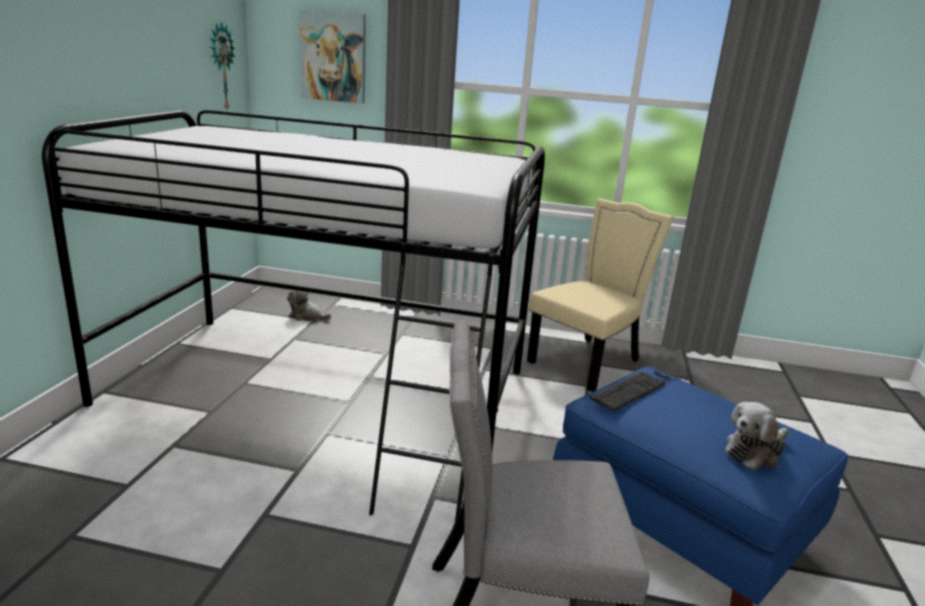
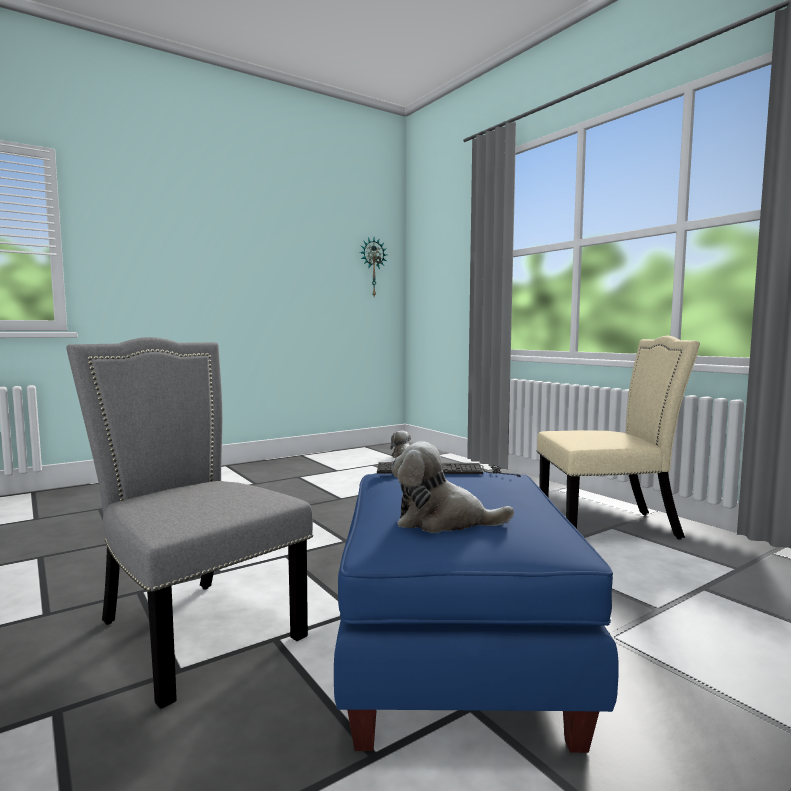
camera: 45 degrees right, 15 degrees down
(324, 390) = (337, 490): black bed -> none
(333, 57) = (447, 250): picture -> none

